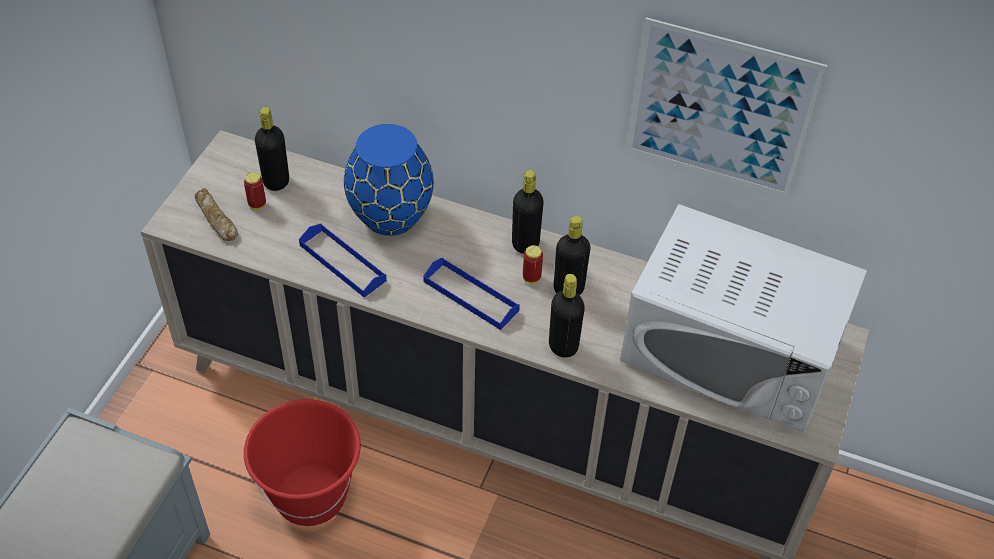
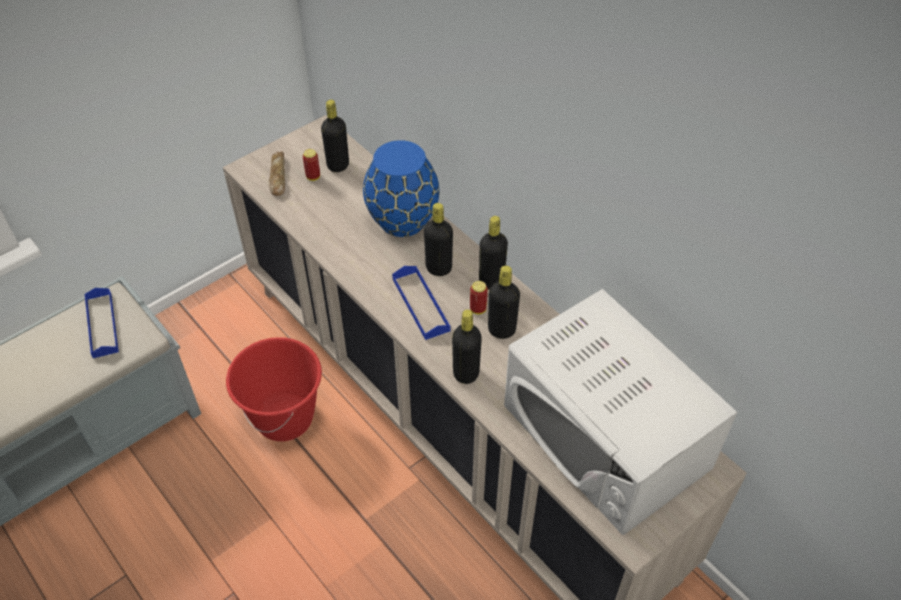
camera: 30 degrees right, 0 degrees up
(342, 263) = (343, 242): blue tray -> blue tray (102, 325)
(463, 251) = (438, 268): none -> black bottle
(720, 110) = (646, 212): picture -> none

